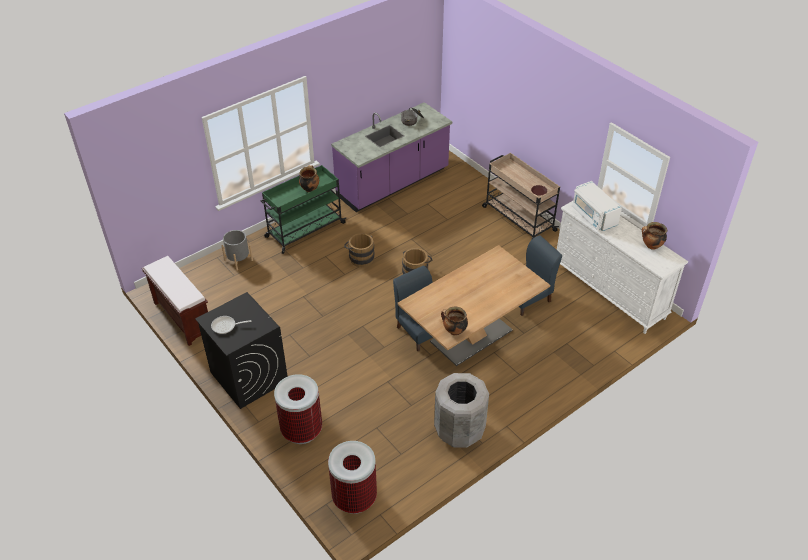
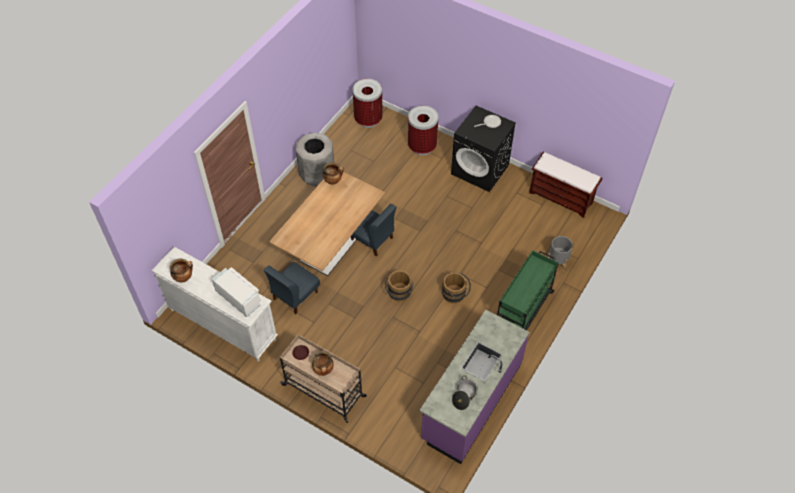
camera: 160 degrees right, 10 degrees up
(309, 188) = (522, 289): cooking pot -> cooking pot (323, 370)

